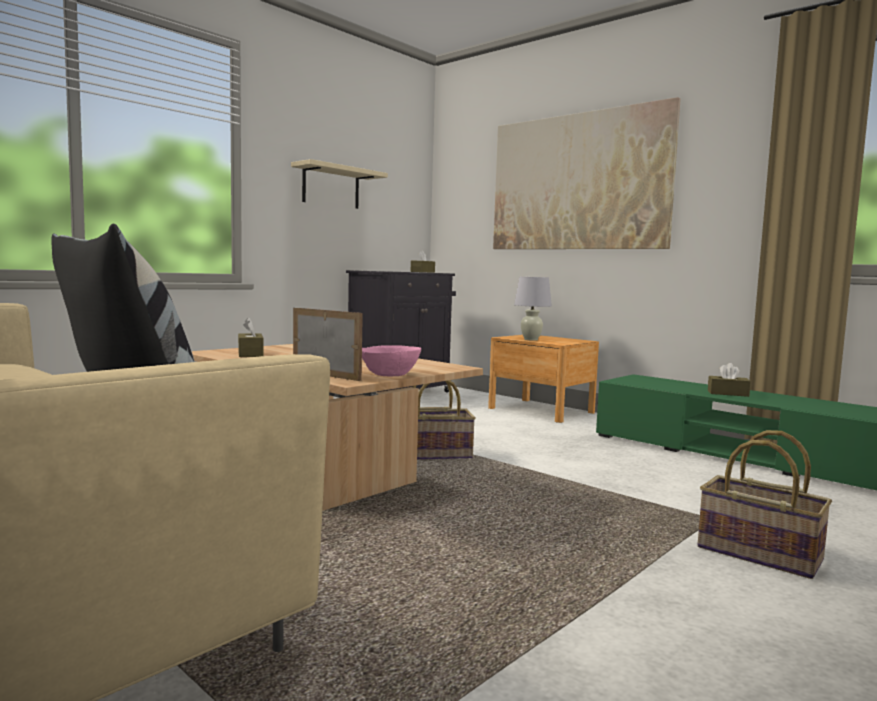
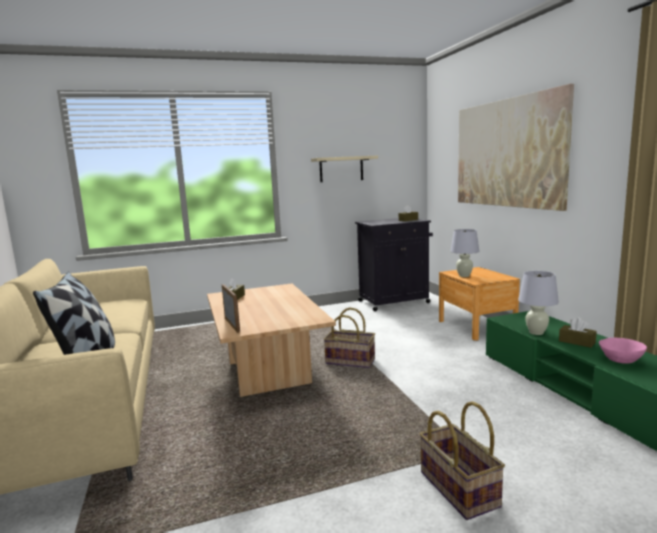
camera: 30 degrees right, 5 degrees up
(389, 374) = (265, 326): pink bowl -> pink bowl (620, 360)
(675, 389) = (536, 332): none -> white table lamp

